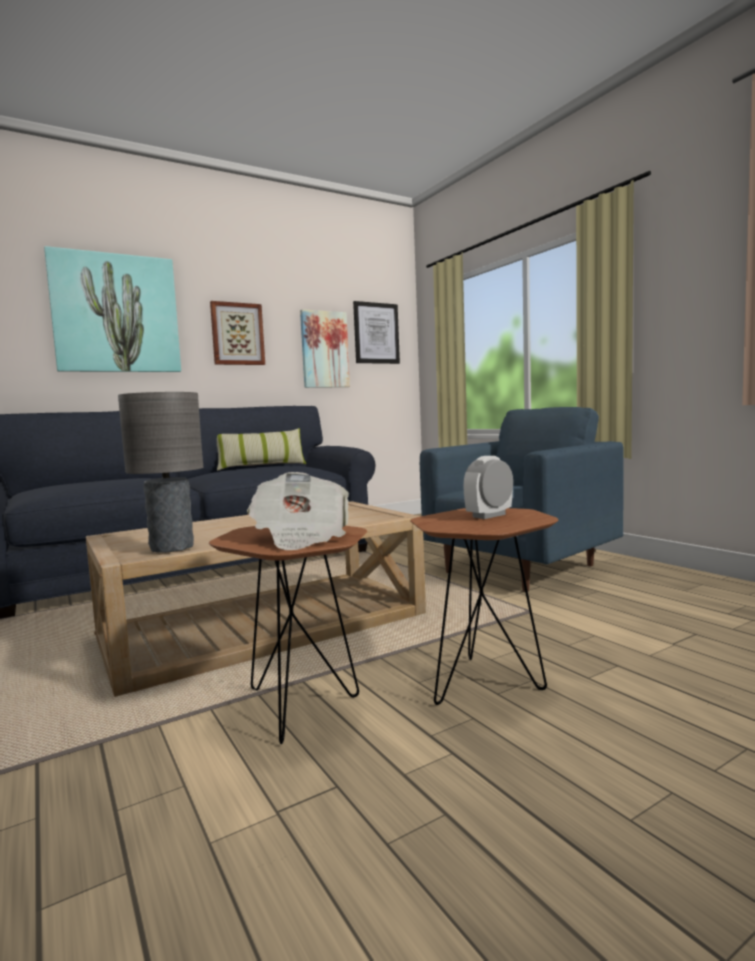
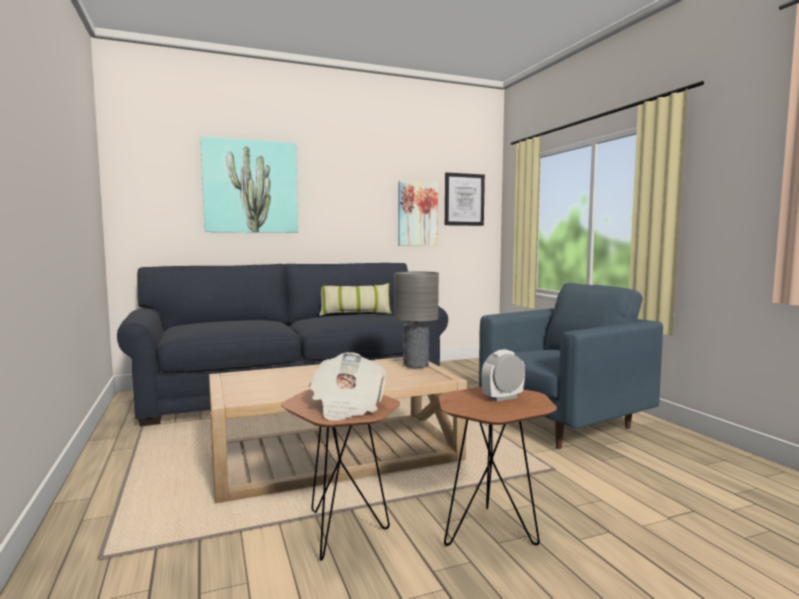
camera: 10 degrees right, 0 degrees up
(171, 548) = (264, 394): grey table lamp -> grey table lamp (415, 365)
(237, 334) = (345, 201): picture -> none

